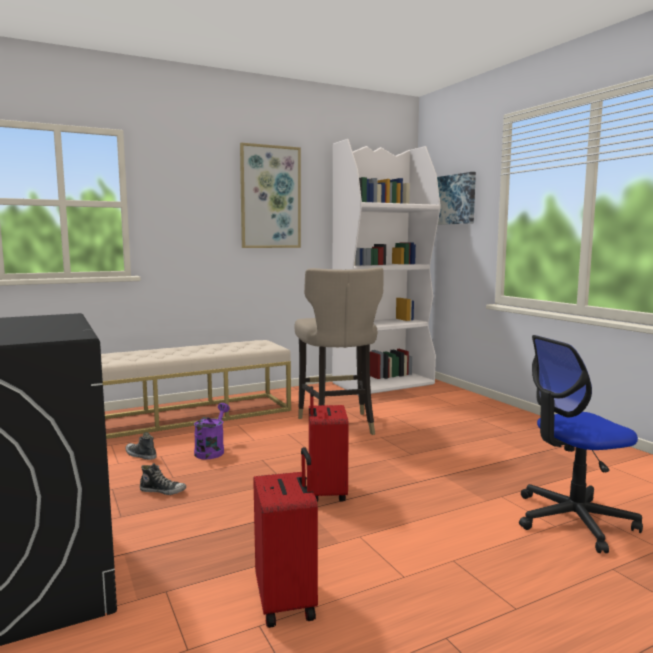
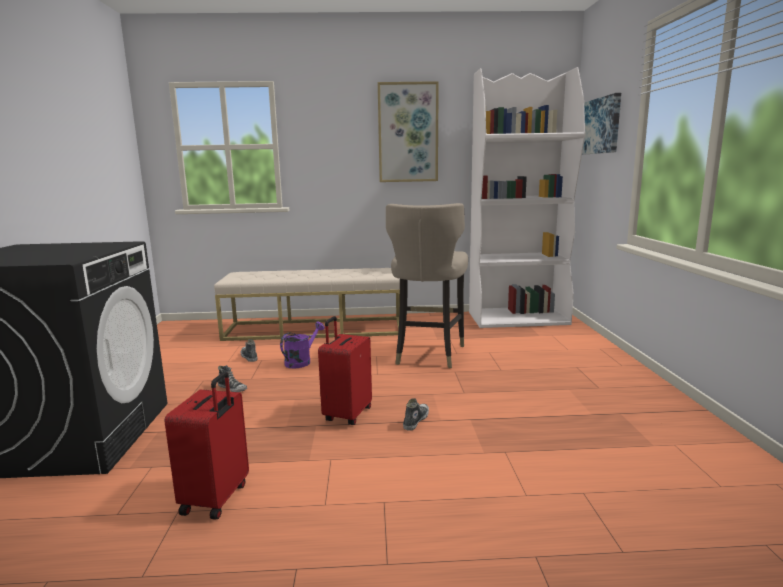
camera: 25 degrees right, 5 degrees up
(397, 486) = (415, 420): none -> shoe
(573, 520) = (553, 494): office chair -> none

